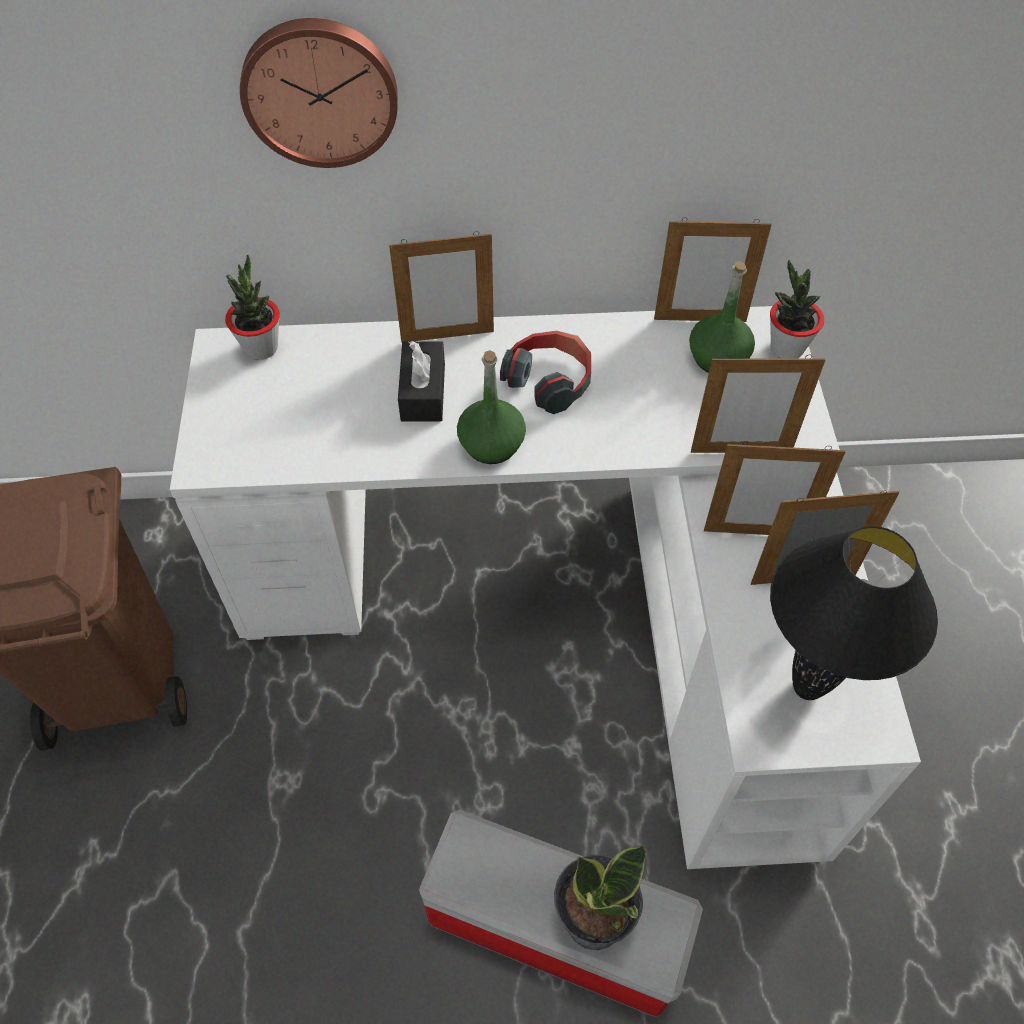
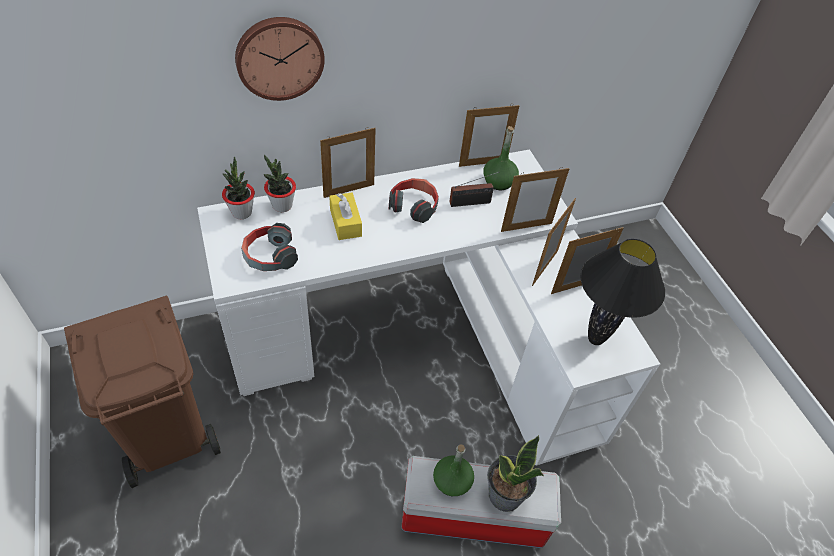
camera: 20 degrees left, 5 degrees down
(280, 430) = (269, 256): none -> headphones
(423, 392) = (345, 222): black tissue box -> yellow tissue box
(492, 444) = (394, 244): green bottle -> green bottle (452, 481)
(656, 390) = (472, 202): none -> radio
(756, 533) = (545, 268): picture frame -> picture frame turned 135 degrees clockwise
(786, 348) = (532, 172): potted plant -> potted plant (282, 205)

